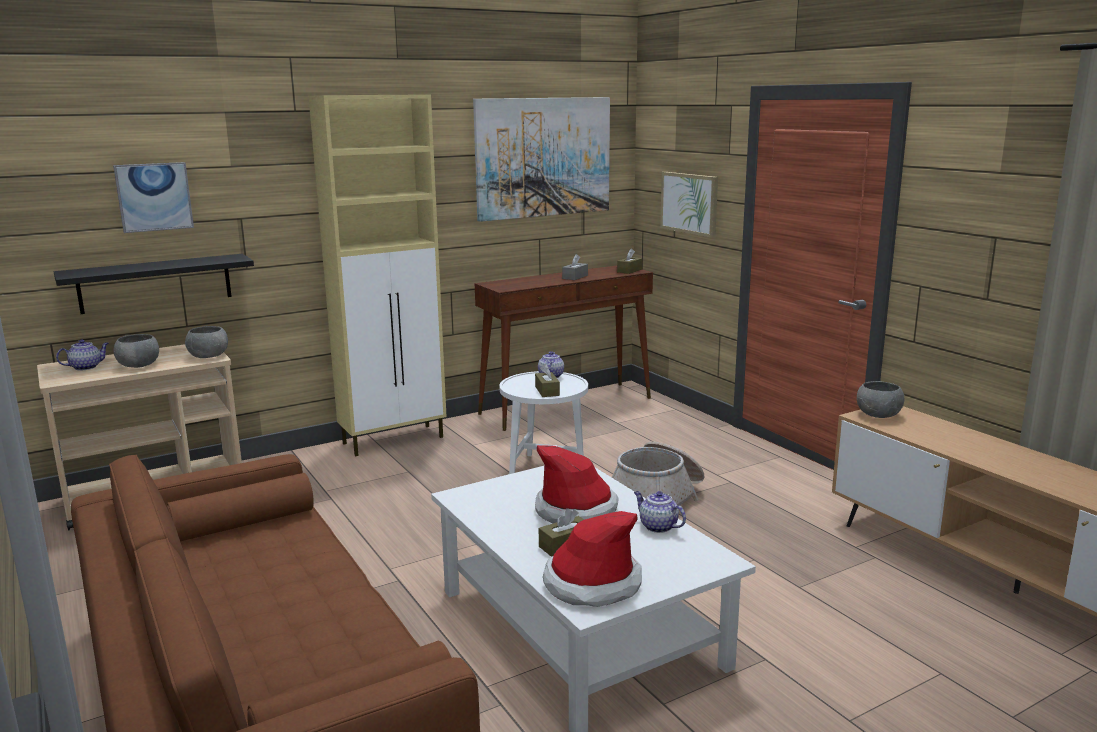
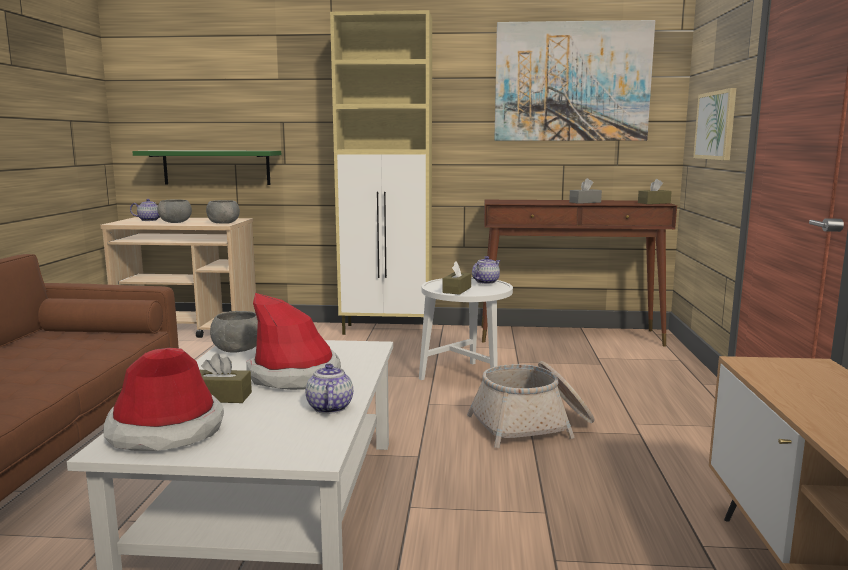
camera: 35 degrees right, 5 degrees down
(154, 197) = (219, 100): picture -> none
(155, 283) = (216, 167): black shelf -> green shelf
(879, 415) = (779, 367): grey bowl -> grey bowl (238, 350)

